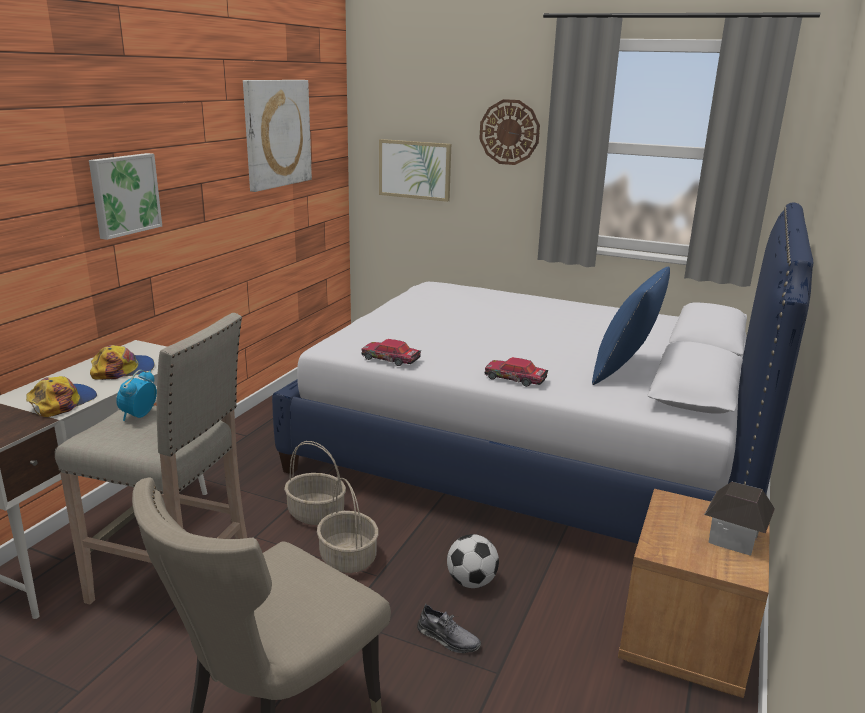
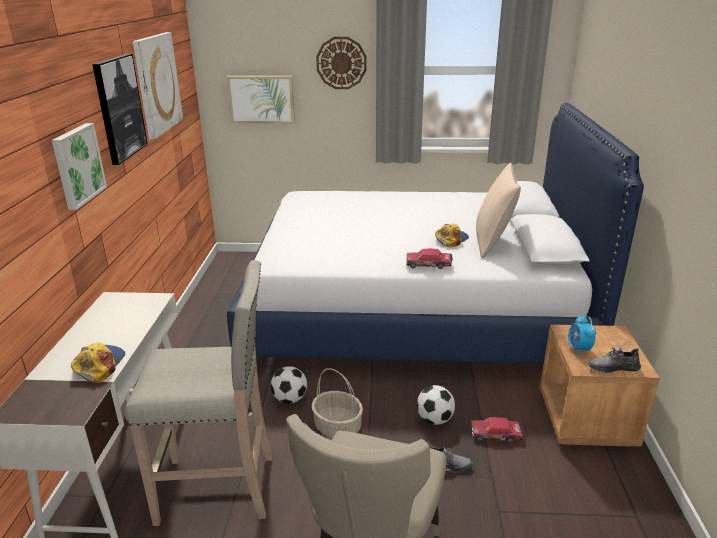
camera: 20 degrees left, 5 degrees up
(123, 370) = (122, 322): cap -> cap (451, 239)
(138, 415) = (174, 360): alarm clock -> alarm clock (578, 349)
(206, 147) = (119, 108): none -> picture
(317, 513) = (290, 399): basket -> football
(391, 359) = (327, 266): toy car -> toy car (496, 435)
(624, 370) = (492, 242): blue pillow -> beige pillow
(703, 561) = (613, 367): none -> grey shoe
(734, 538) = (618, 347): toy house -> none

